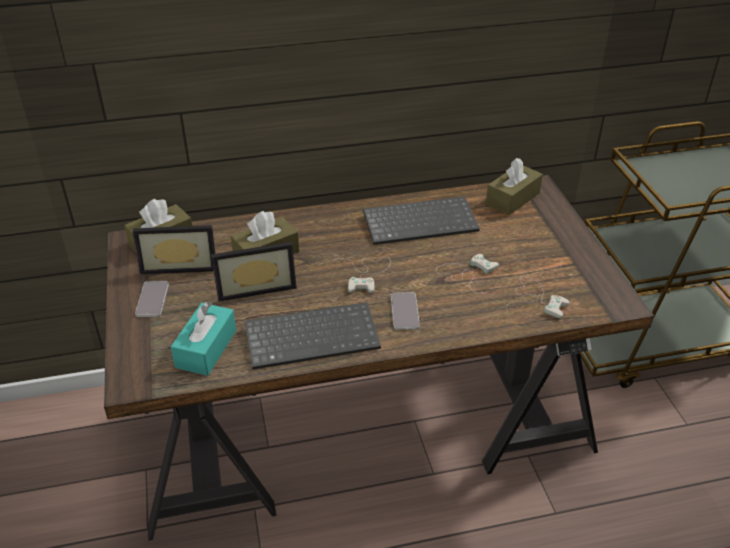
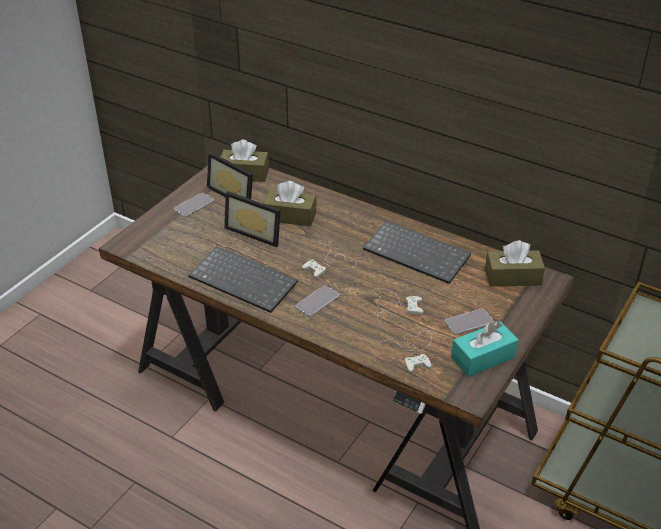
camera: 45 degrees right, 0 degrees up
(206, 349) = (182, 250): turquoise tissue box -> turquoise tissue box (483, 357)
(537, 251) = (469, 322): none -> phone

